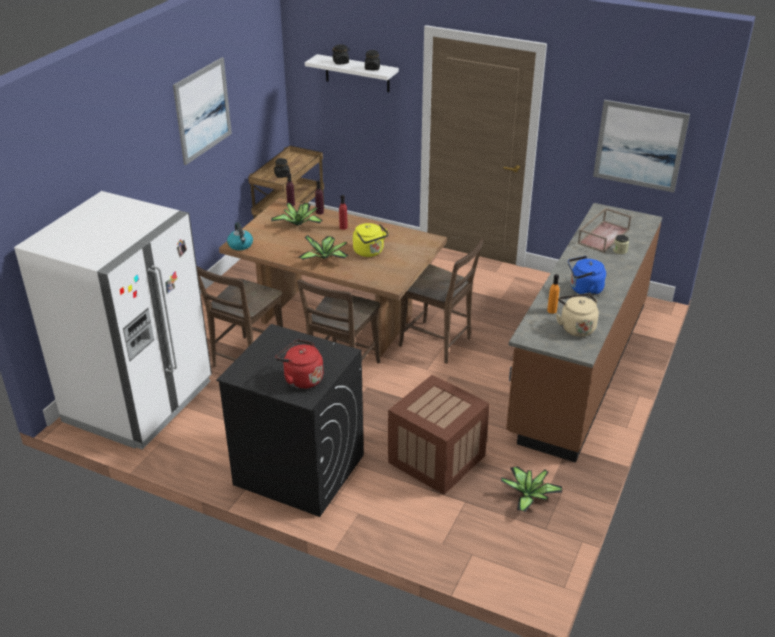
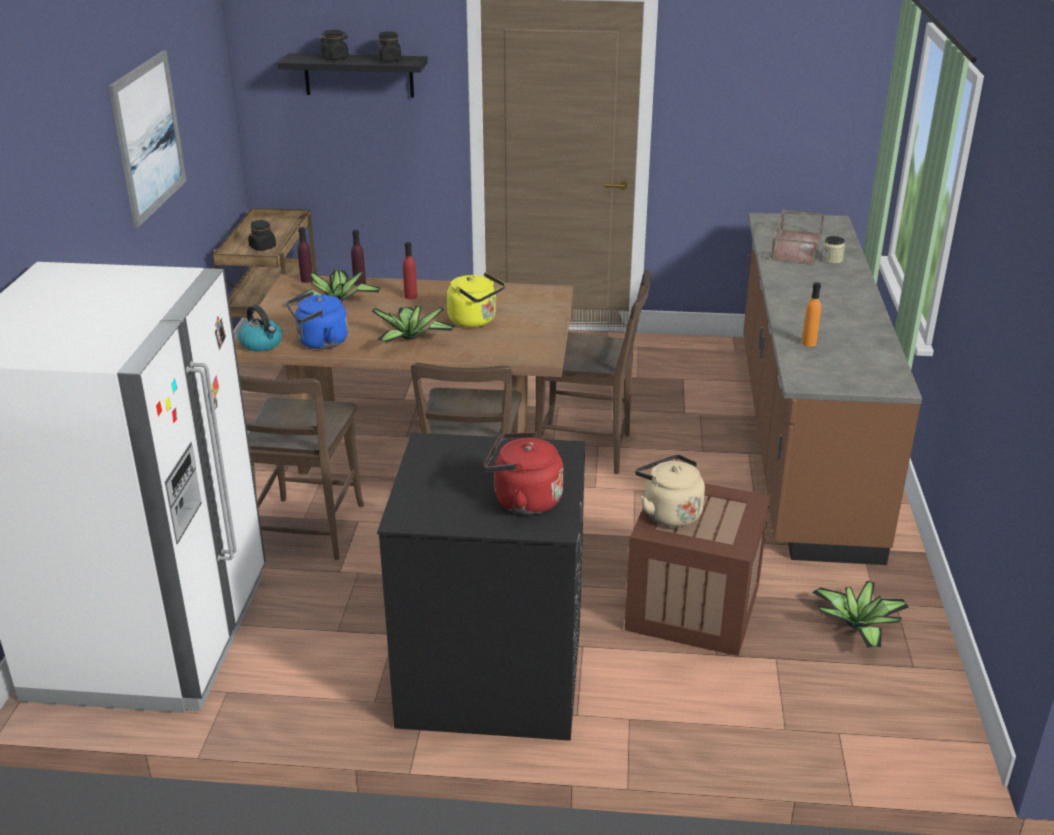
camera: 20 degrees left, 5 degrees down
(357, 73) = (358, 75): white shelf -> black shelf
(576, 327) = (859, 357): beige kettle -> beige kettle (669, 513)
(584, 290) = (828, 311): blue kettle -> blue kettle (319, 343)
(639, 146) = (803, 120): picture -> none

